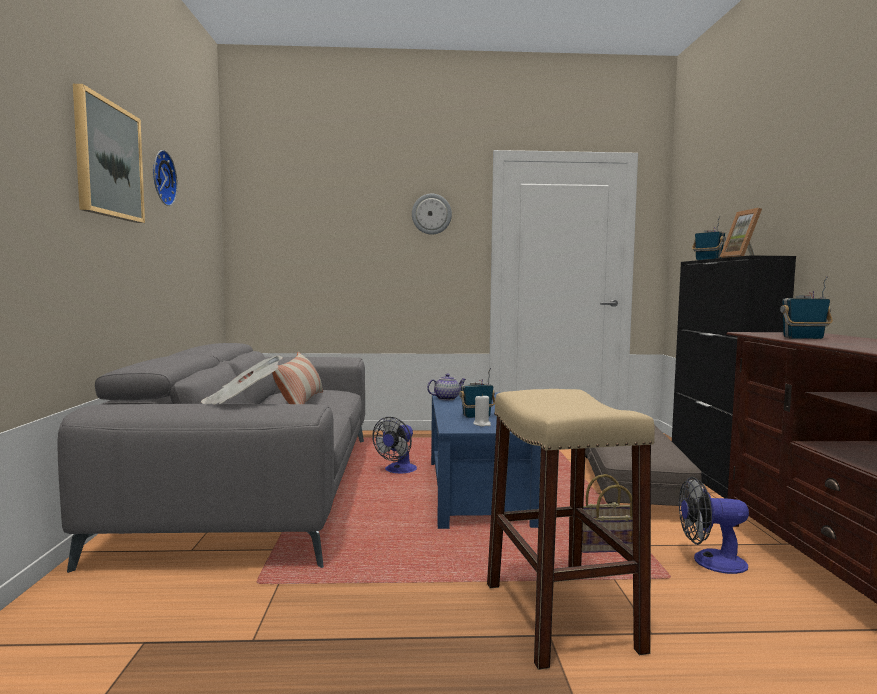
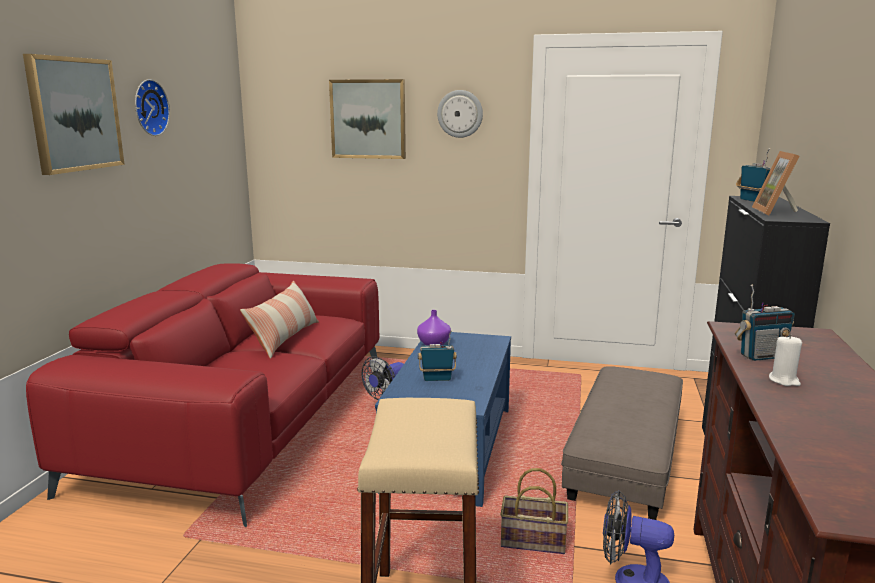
camera: 15 degrees right, 10 degrees up
(242, 401) = (183, 364): newspaper -> none
(259, 487) = (246, 417): grey sofa -> red sofa
(347, 218) = (368, 119): none -> picture
(446, 398) = (433, 343): teapot -> purple vase
(482, 424) = (430, 394): white candle -> white candle (784, 380)
(803, 338) = (761, 356): radio -> radio turned 150 degrees clockwise

